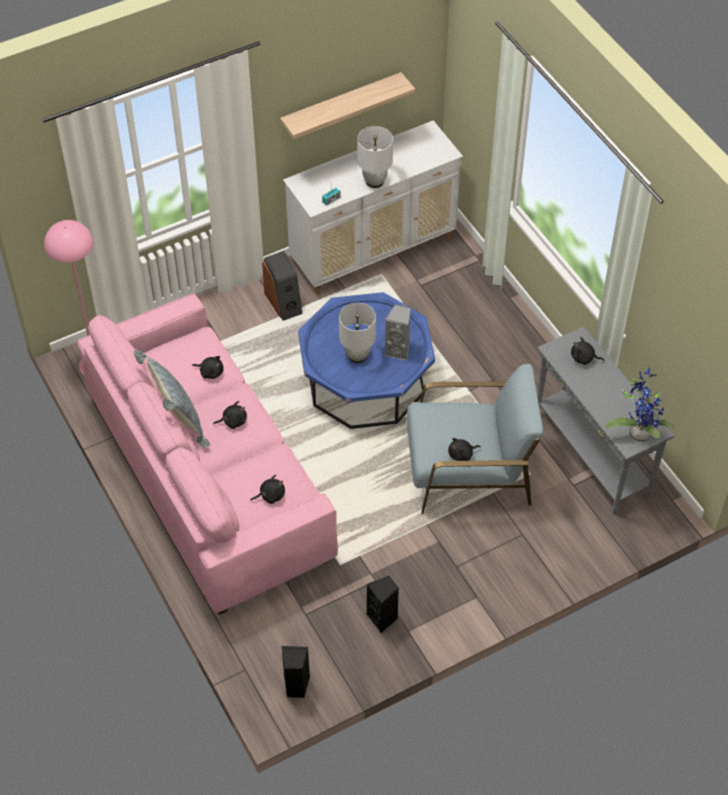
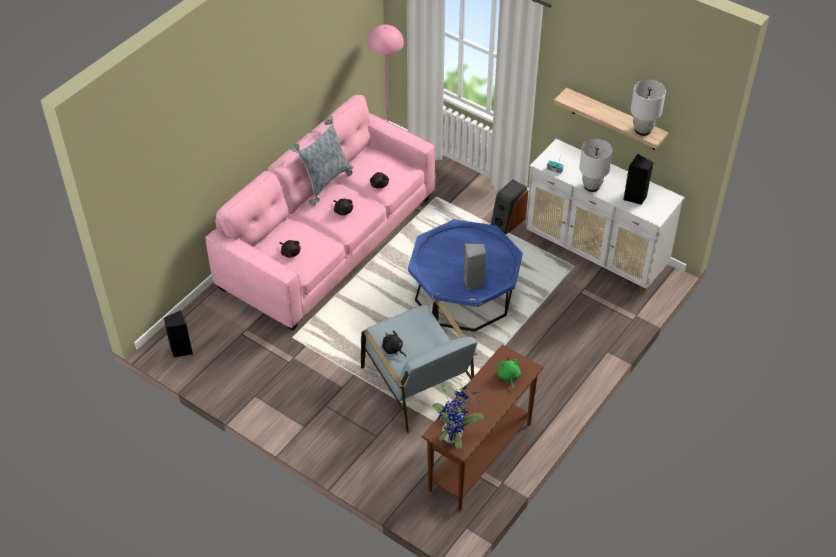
camera: 65 degrees right, 5 degrees down
(357, 355) = (453, 260): white table lamp -> white table lamp (642, 130)
(383, 618) = (258, 378): black speaker -> black speaker (635, 197)
(584, 358) = (508, 377): black plush toy -> green plush toy
(593, 454) = (480, 458): grey console table -> brown console table

